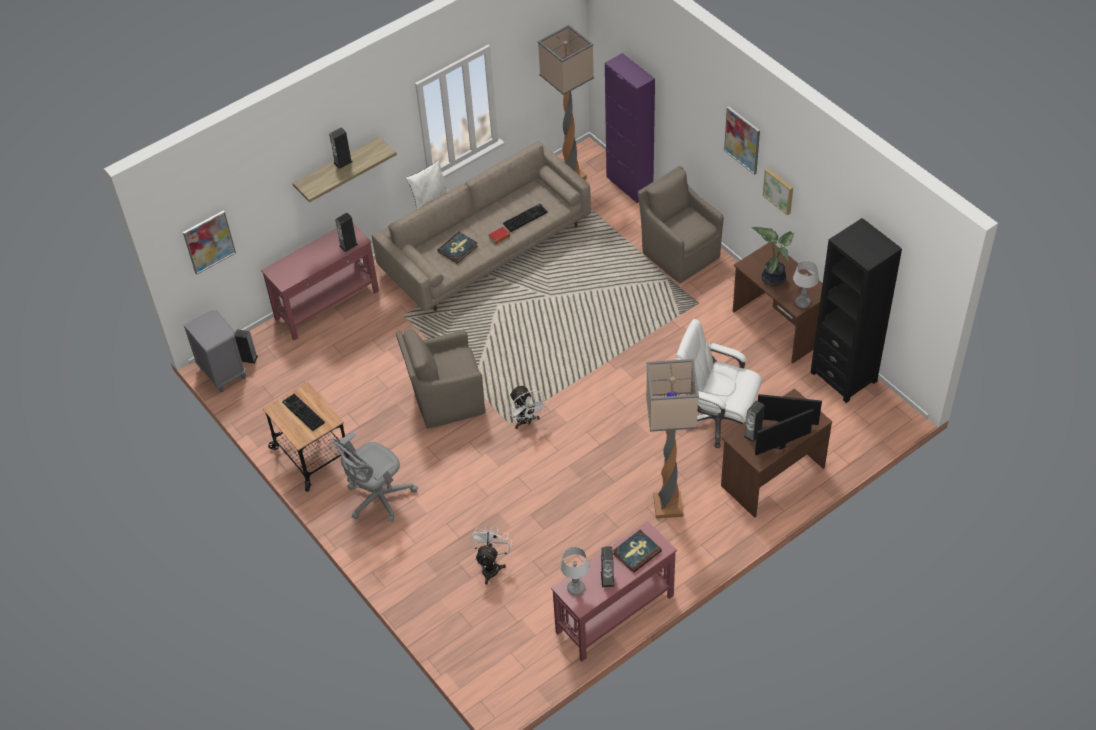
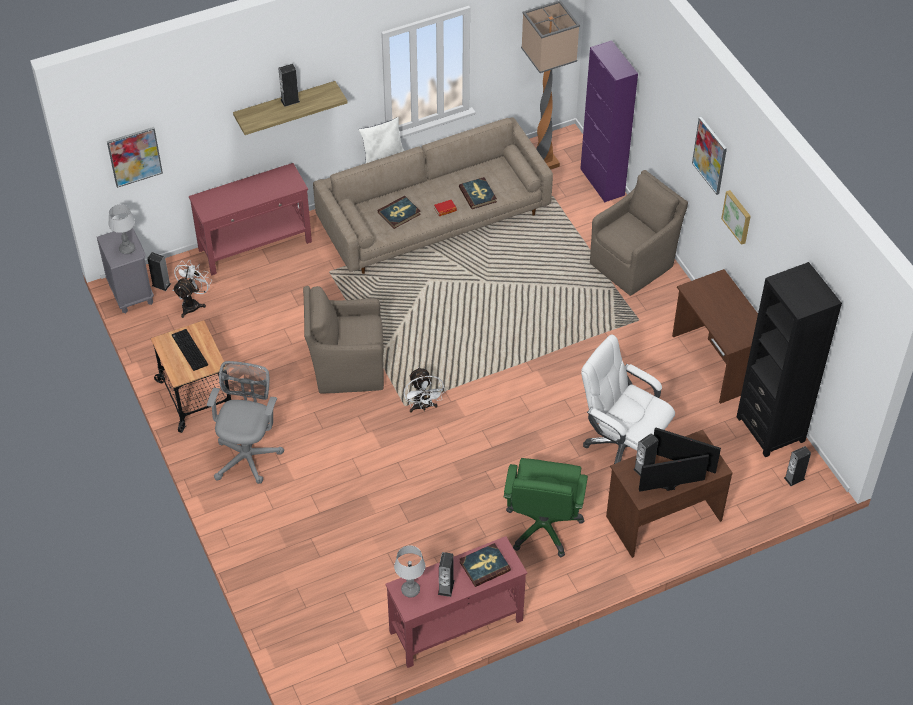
camera: 10 degrees right, 0 degrees up
(348, 245) = (284, 188): speaker -> speaker (794, 478)
(377, 499) = (248, 455): grey office chair -> grey office chair turned 135 degrees clockwise
(491, 566) = (343, 549): white fan -> white fan (193, 303)
(525, 217) = (478, 194): keyboard -> book
(667, 507) = (543, 526): floor lamp -> green office chair
(679, 253) = (633, 263): brown armchair -> brown armchair turned 75 degrees clockwise
(773, 277) = (714, 308): potted plant -> none
(803, 303) = (738, 341): table lamp -> table lamp (127, 249)

